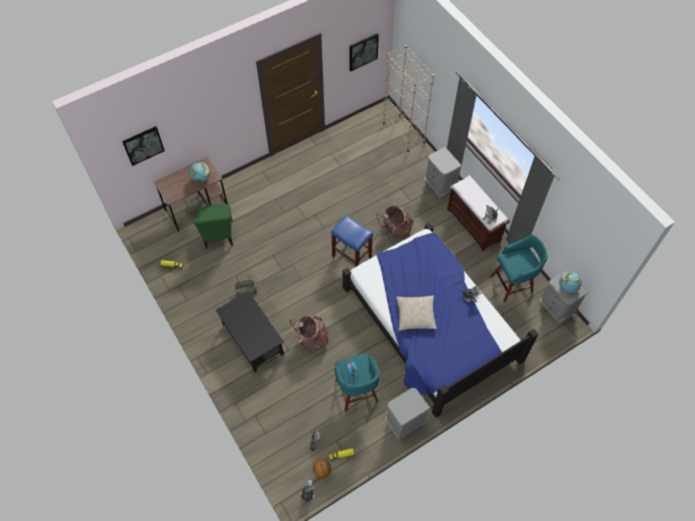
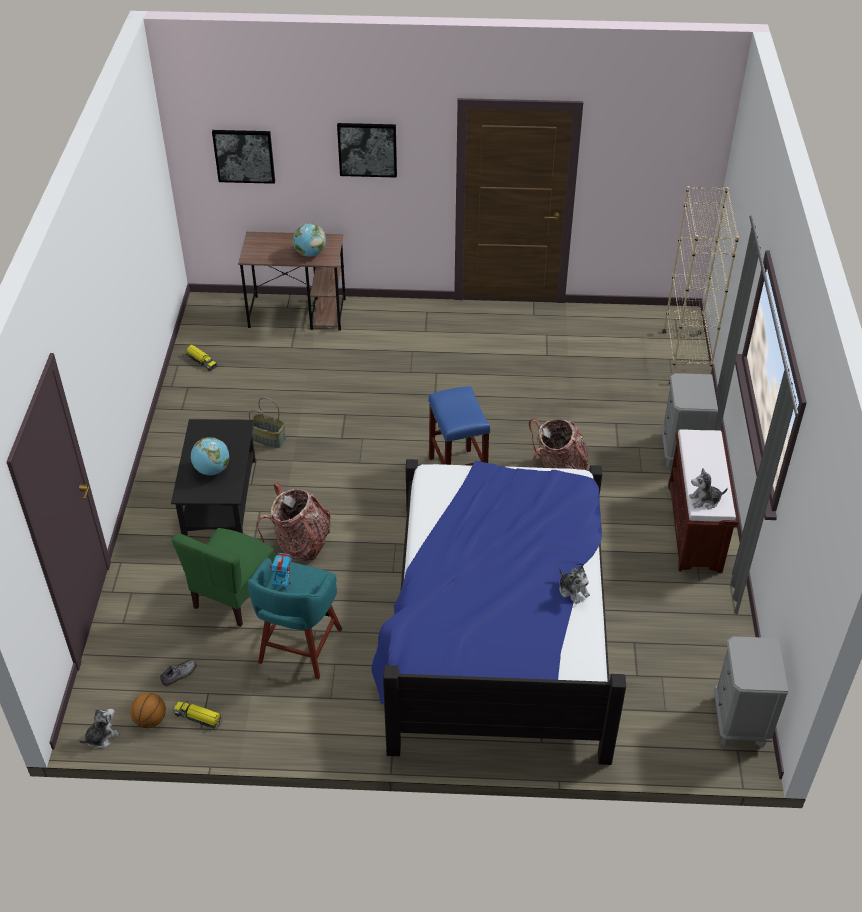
camera: 35 degrees right, 15 degrees down
(218, 234) = (296, 355): green chair -> green chair (233, 596)
(363, 51) = (660, 180): picture -> picture (367, 149)
(404, 423) = (330, 732): grey nightstand -> none
(415, 315) = (459, 569): beige pillow -> none
(512, 283) = (691, 642): turquoise stool -> none
(567, 287) = (755, 664): globe -> globe (212, 470)

